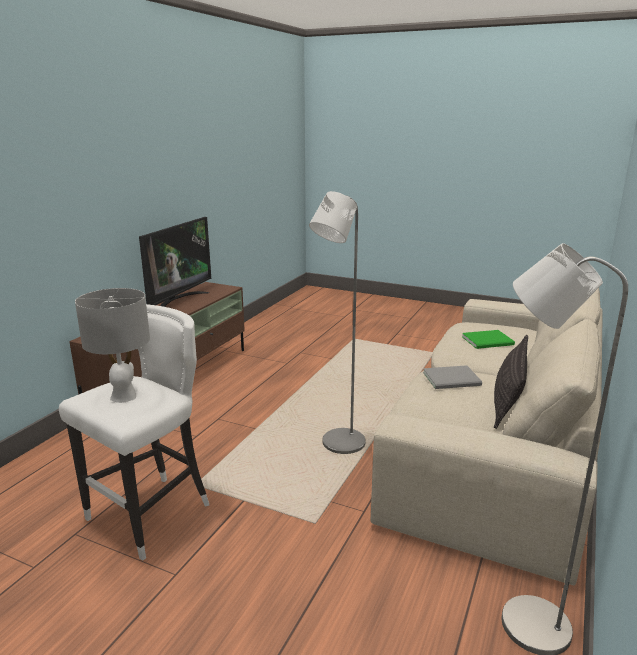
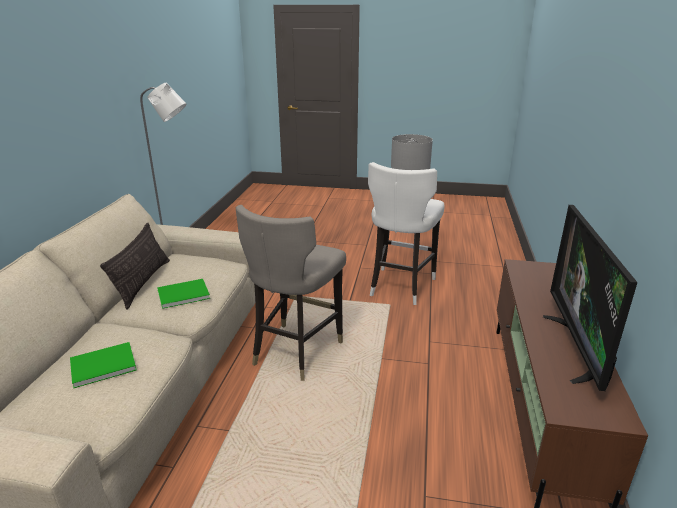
camera: 165 degrees right, 5 degrees up
(338, 446) = (295, 352): grey floor lamp -> grey stool
(453, 379) = (182, 294): grey book -> green book

